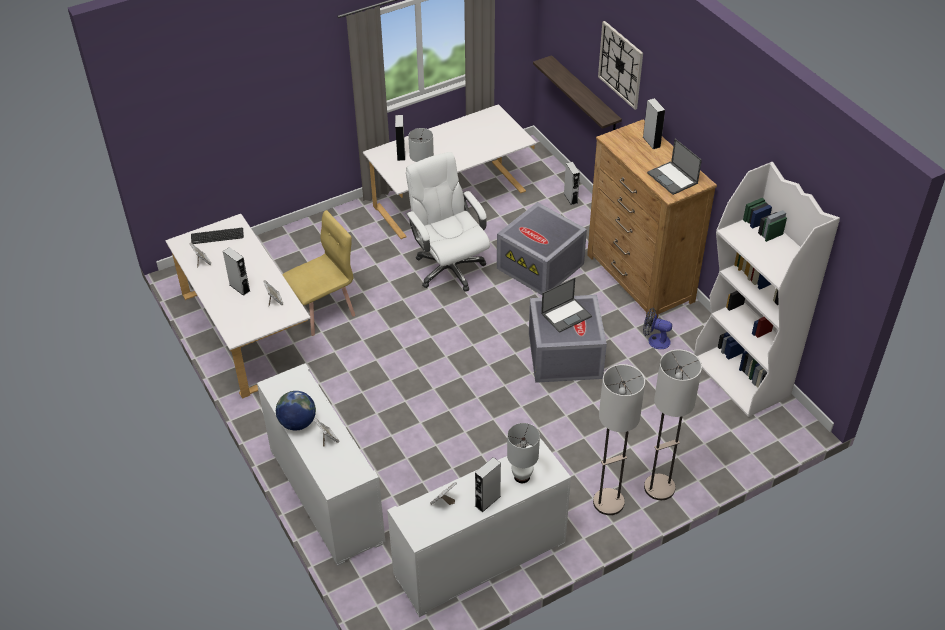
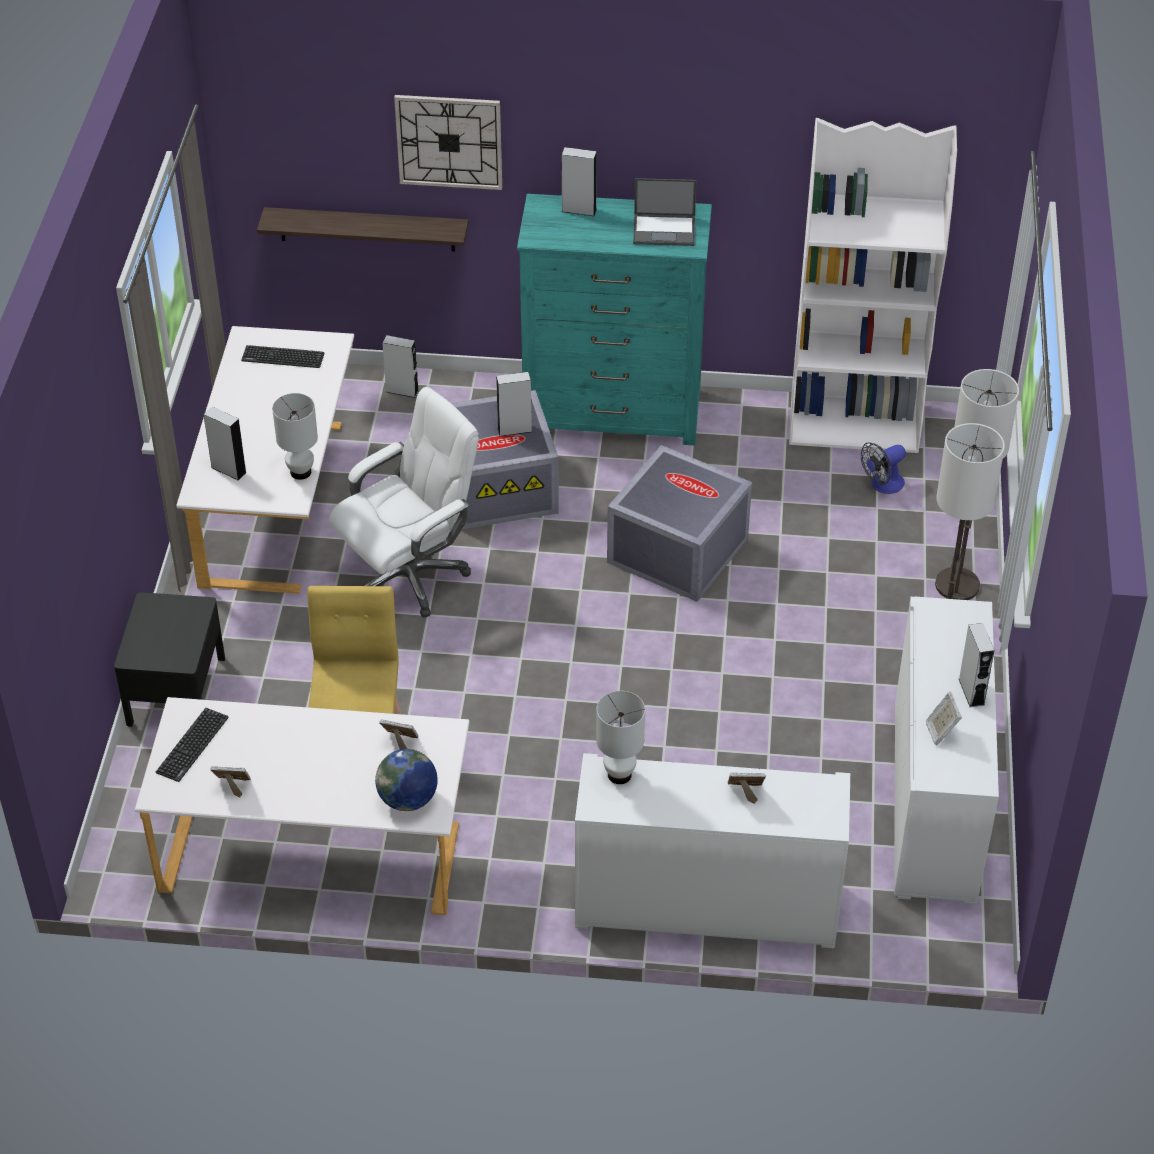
camera: 55 degrees left, 0 degrees up
(239, 288) = (334, 768): grey speaker -> grey speaker (514, 429)
(297, 423) = (689, 810): globe -> globe (408, 799)
(305, 234) = (176, 690): none -> black nightstand
(448, 268) = (409, 575): white office chair -> white office chair turned 135 degrees clockwise
(494, 130) = (283, 357): none -> keyboard
(522, 477) = (958, 643): white table lamp -> white table lamp (620, 775)
(566, 315) = (670, 489): laptop -> none
(640, 278) = (613, 412): brown dresser -> turquoise dresser
(655, 340) = (729, 459): fan -> fan (882, 485)

